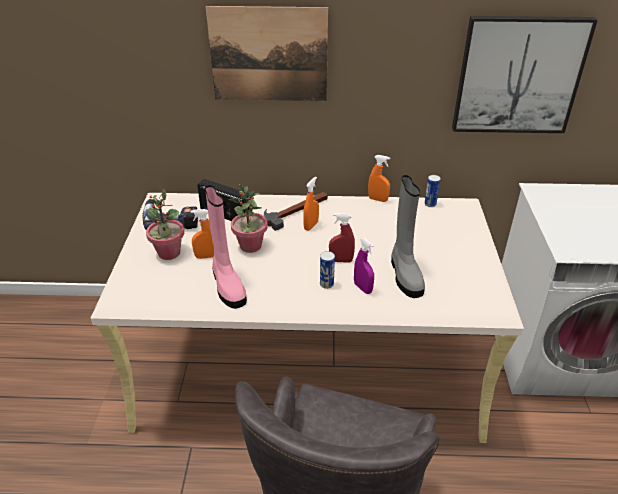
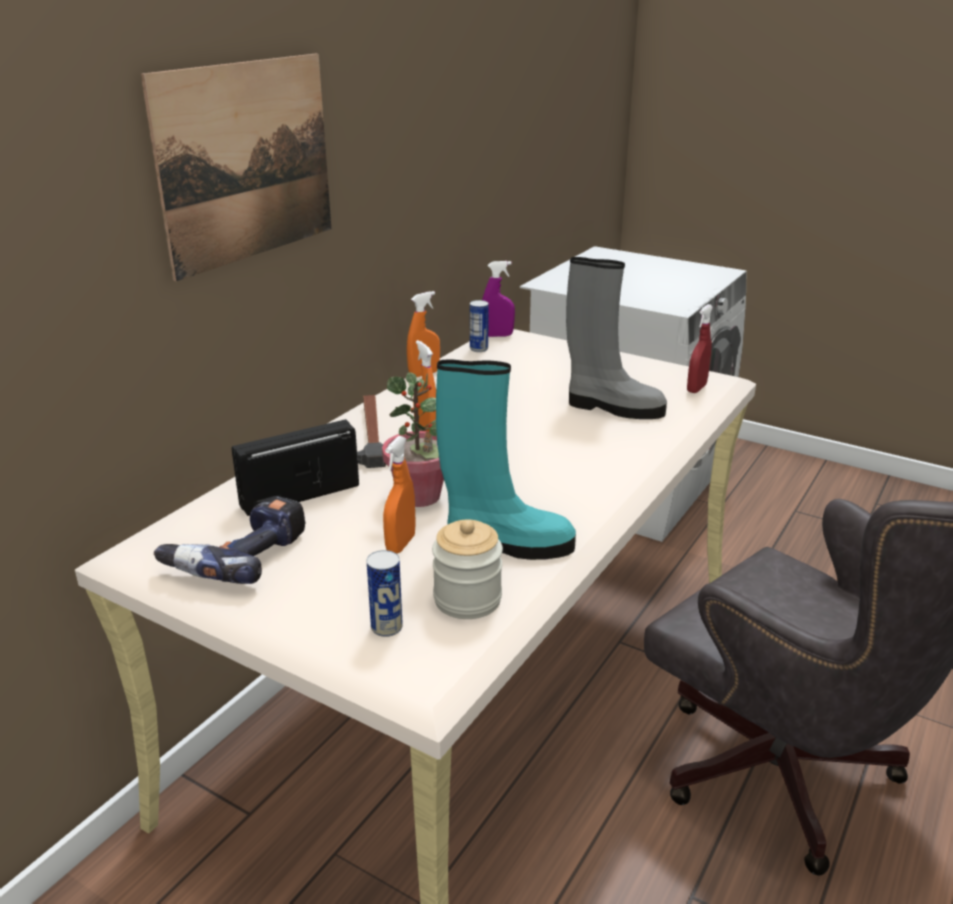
camera: 60 degrees left, 10 degrees down
(169, 253) = (342, 582): potted plant -> none
(176, 290) = (467, 599): none -> jar
(227, 285) = (506, 544): pink boot -> turquoise boot
(326, 284) = (582, 462): can -> can (386, 627)
(341, 260) = (538, 438): red spray bottle -> red spray bottle (696, 388)
(363, 288) = (615, 441): purple spray bottle -> purple spray bottle (497, 335)
(518, 75) = (499, 130): picture -> none

